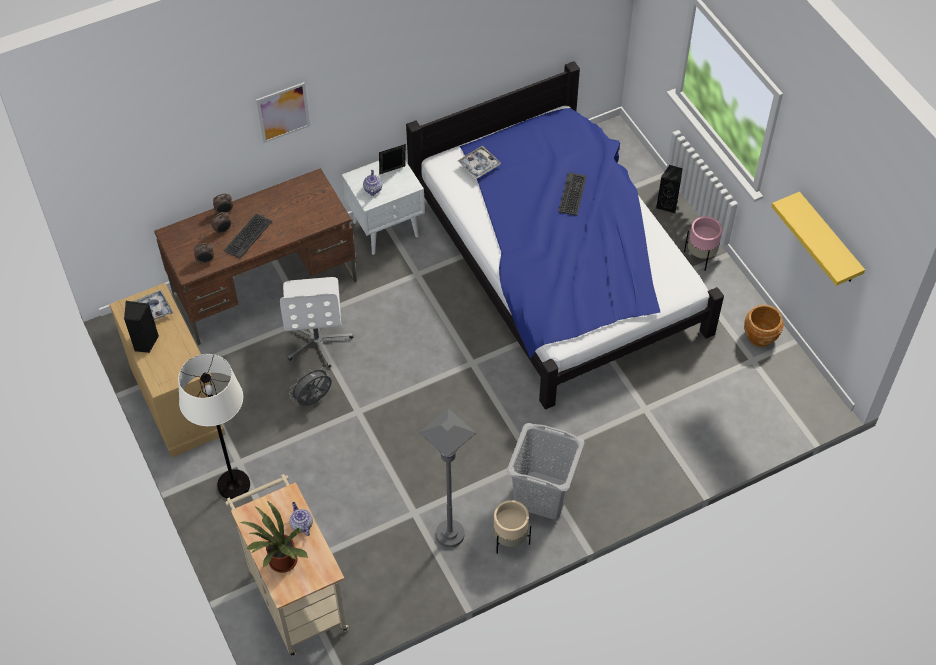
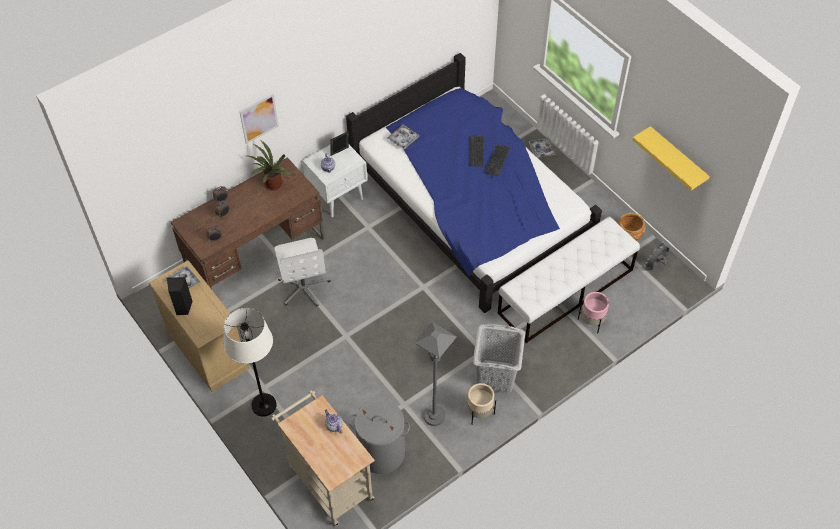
camera: 10 degrees left, 0 degrees up
(247, 236) = (243, 216): keyboard -> keyboard (497, 160)
(280, 562) = (324, 456): potted plant -> potted plant (272, 185)
(314, 400) = (311, 332): grey fan -> grey fan (655, 266)
(370, 571) = (381, 453): none -> grey laundry basket
(660, 397) = (566, 291): none -> white bench
(668, 204) = (541, 150): black speaker -> tray
(700, 257) = (573, 185): pink planter -> pink planter (591, 322)

